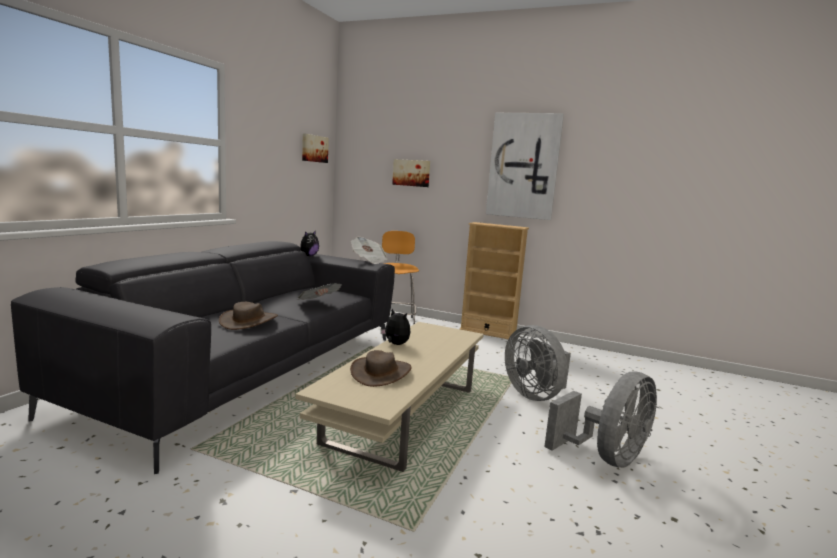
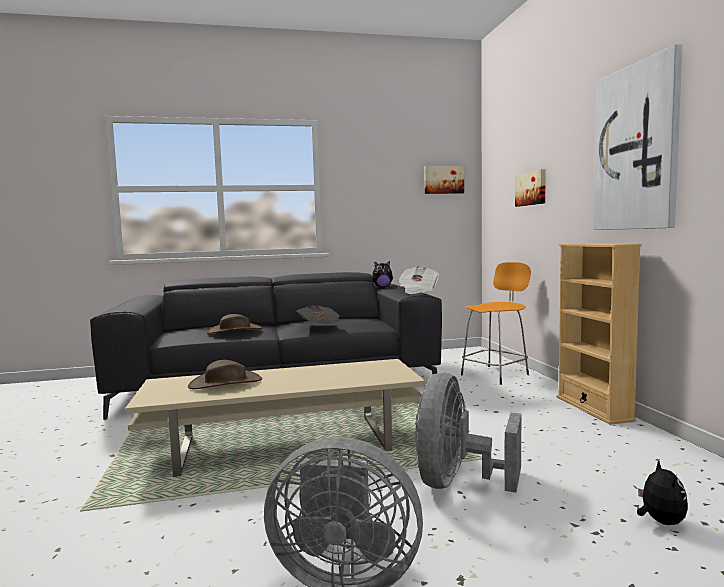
camera: 55 degrees right, 5 degrees down
(395, 344) = (308, 369): plush toy -> plush toy (660, 521)

